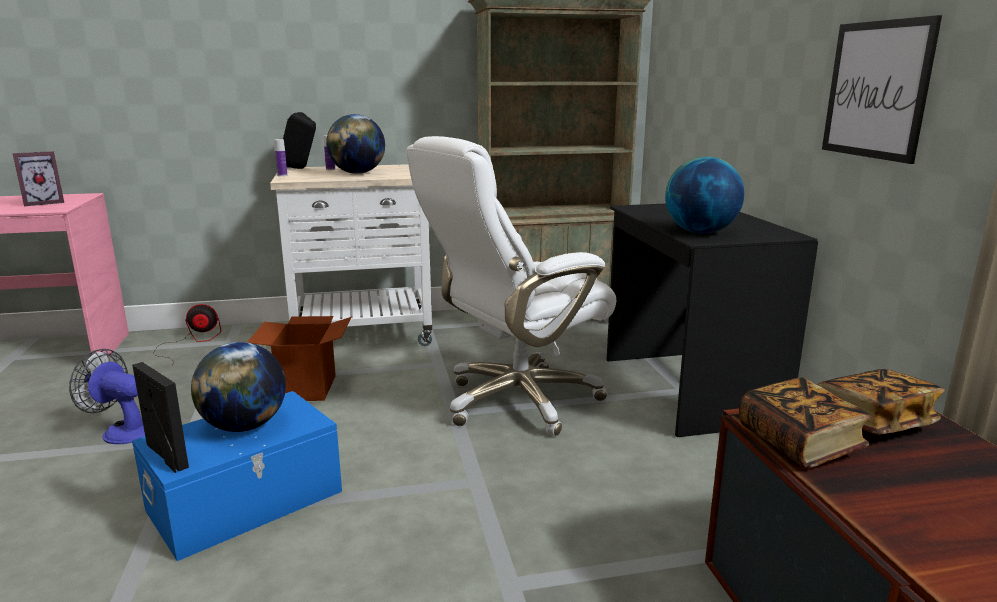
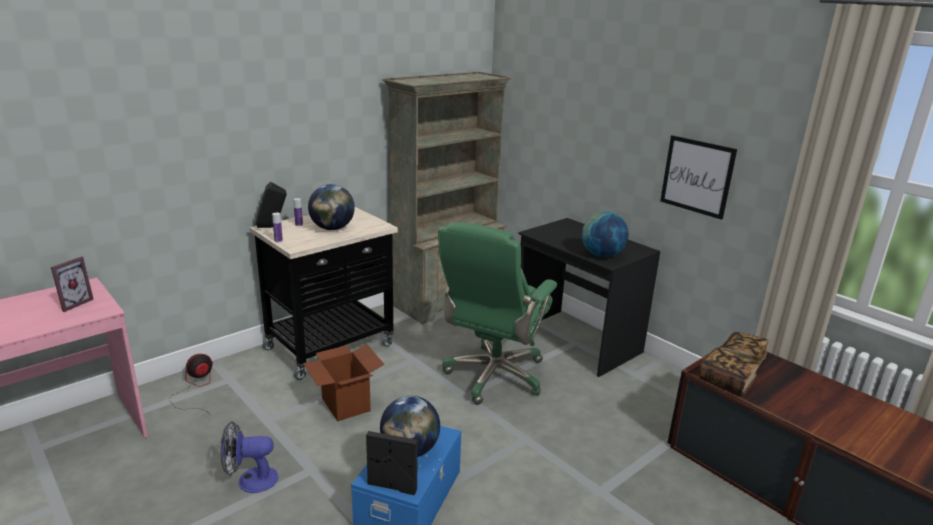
camera: 30 degrees left, 5 degrees up
(362, 334) = (330, 346): white cart -> black cart
(514, 402) = (492, 377): white office chair -> green office chair

